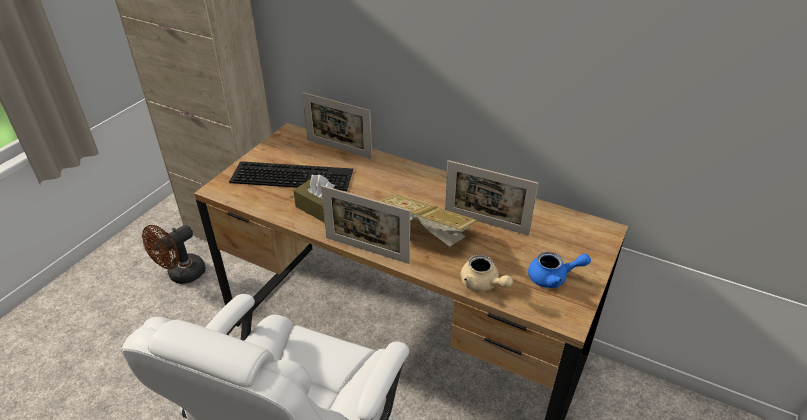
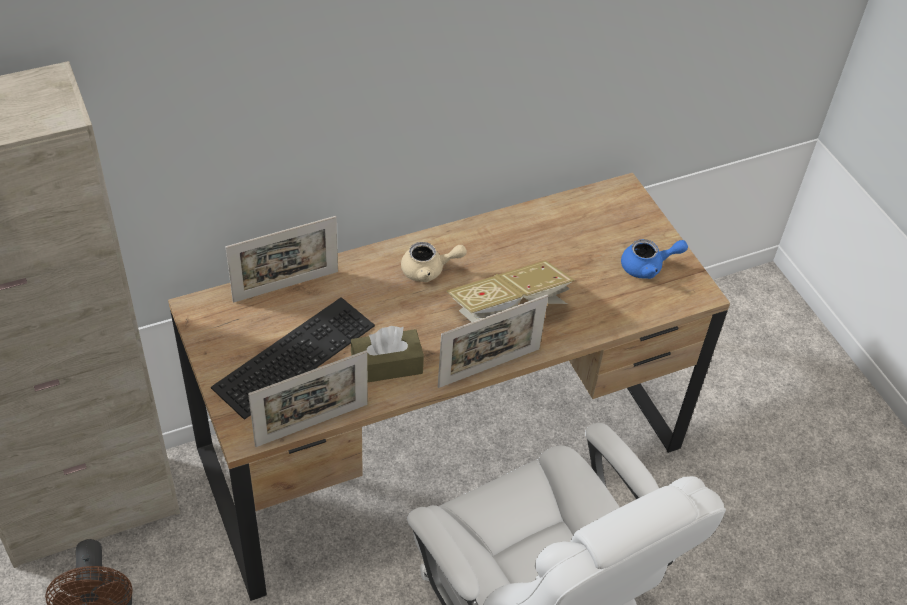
camera: 55 degrees left, 10 degrees up
(482, 284) = (613, 316): beige teapot -> beige teapot (429, 270)
(486, 223) = (536, 257): picture frame -> picture frame (312, 425)
(553, 278) = (648, 267): blue teapot -> blue teapot turned 45 degrees clockwise

